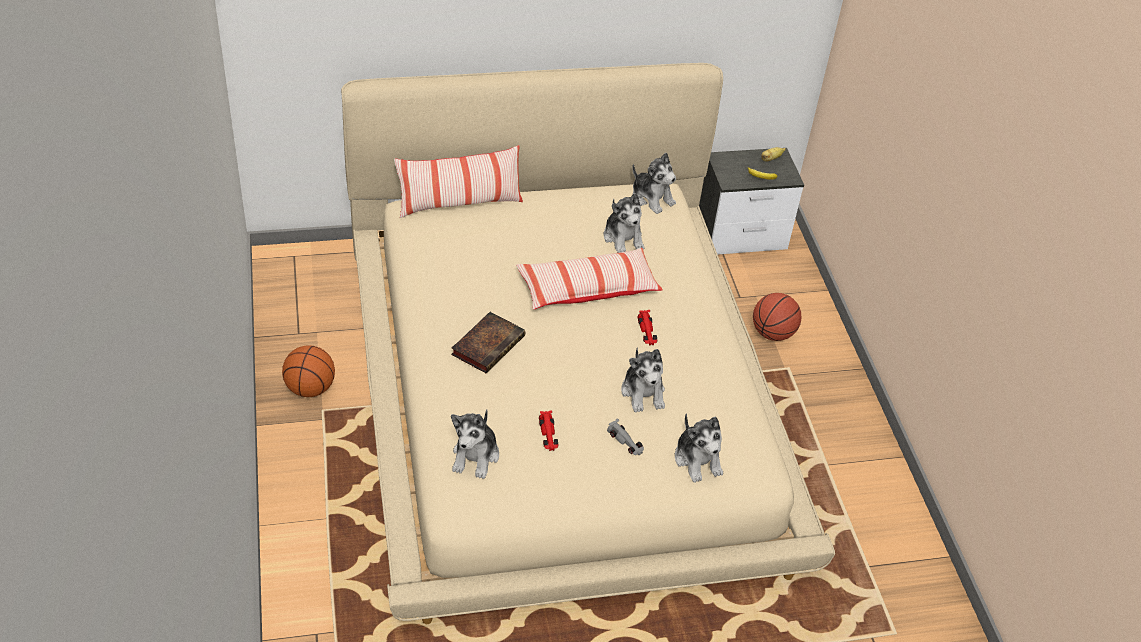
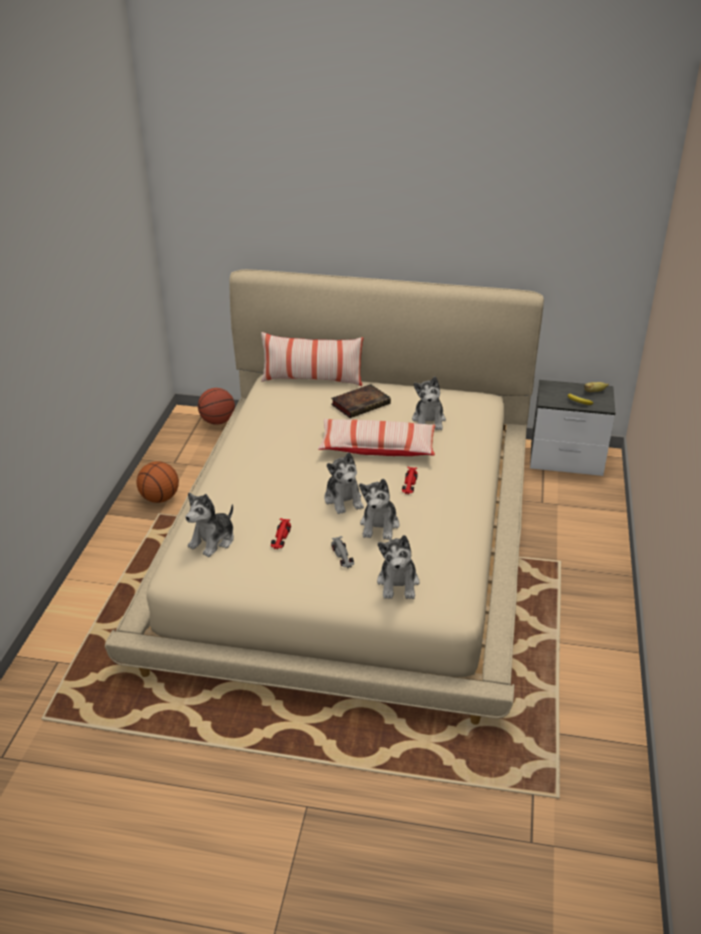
camera: 25 degrees right, 10 degrees down
(488, 344) = (273, 469): book -> book (361, 404)
(652, 198) = (470, 399): plush toy -> plush toy (343, 499)
(772, 333) = (558, 533): basketball -> basketball (217, 421)

